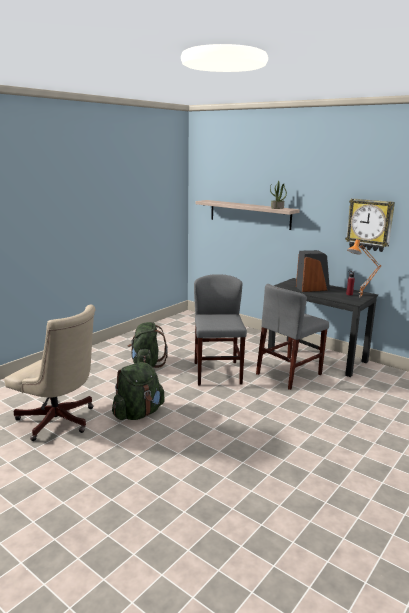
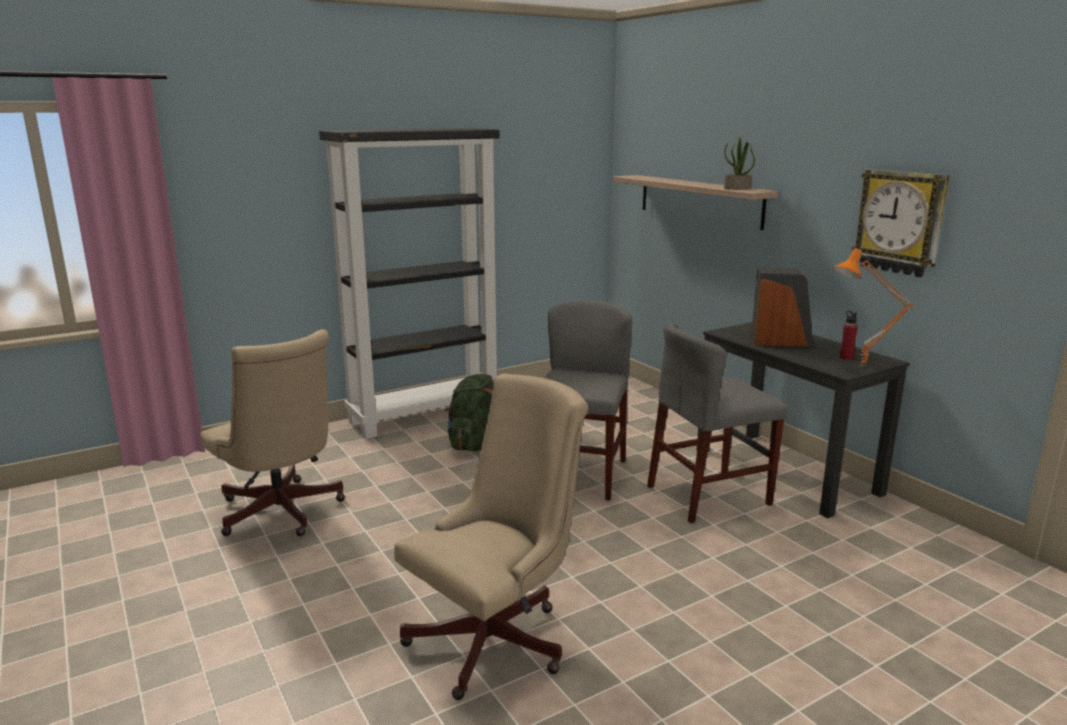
camera: 20 degrees right, 0 degrees up
(103, 351) = (425, 415): none -> black bookcase
(138, 414) = (404, 521): green backpack -> none
(235, 465) = (497, 638): none -> beige office chair

